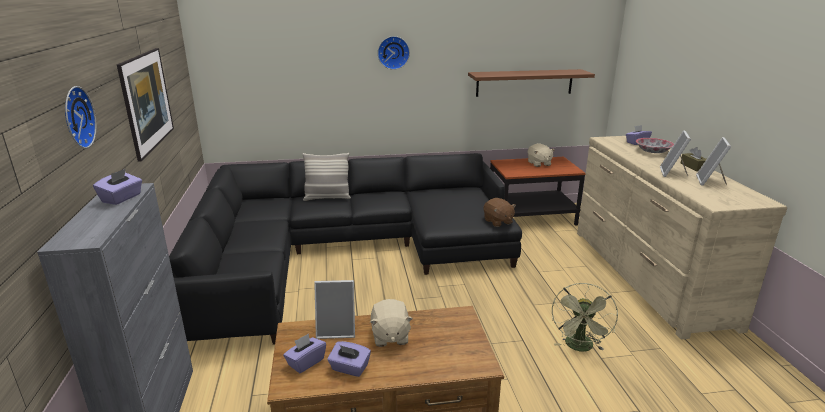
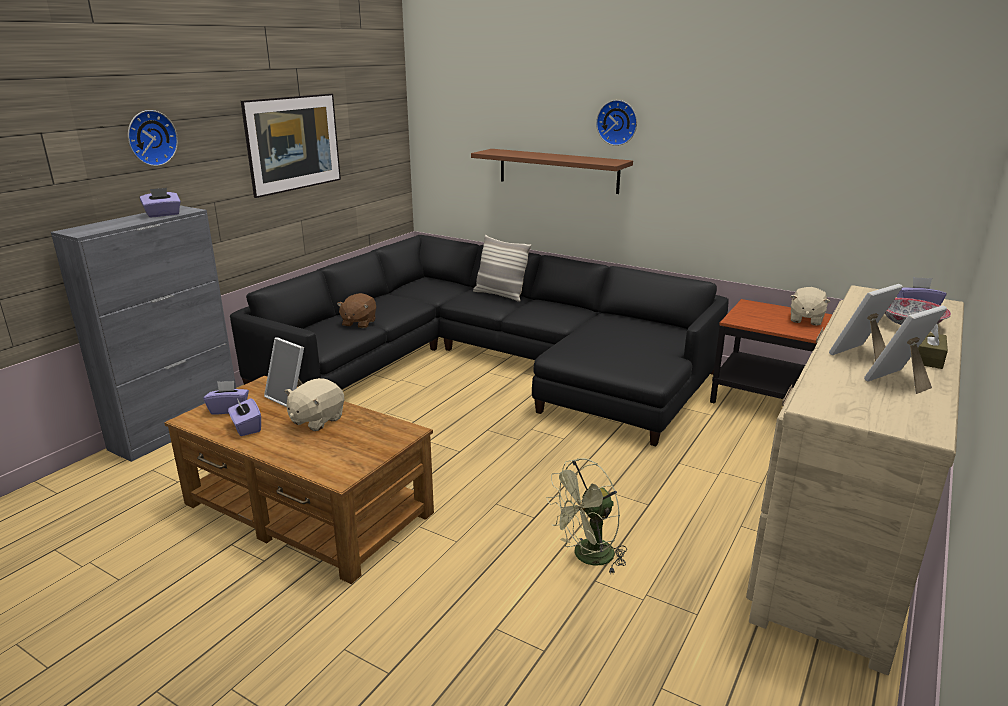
camera: 40 degrees right, 0 degrees up
(498, 222) = (644, 373): brown plush toy -> brown plush toy (358, 323)
(524, 83) = (810, 187): brown shelf -> brown shelf (558, 170)

